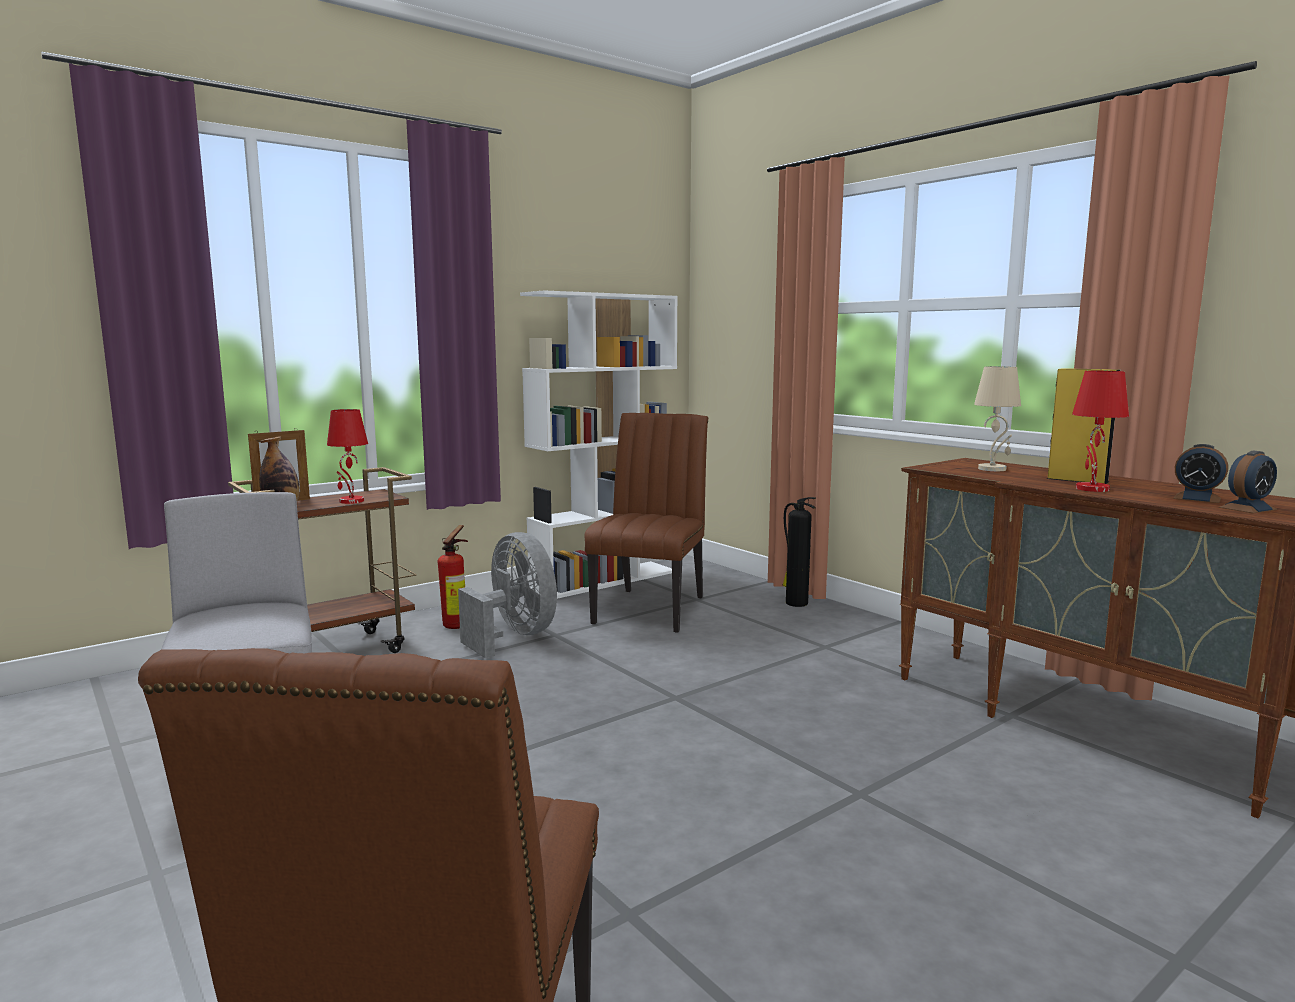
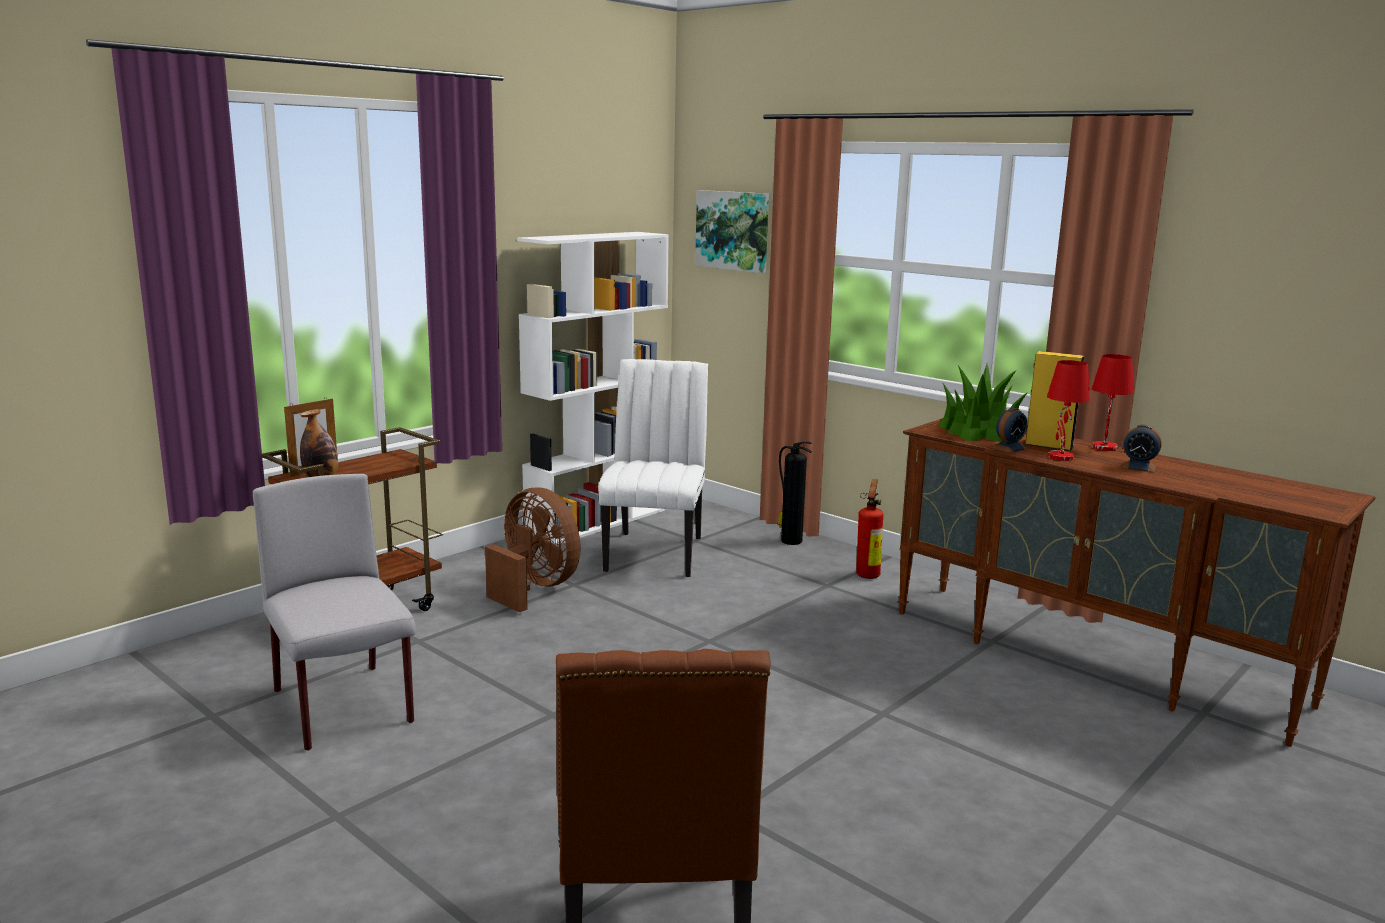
camera: 10 degrees left, 5 degrees up
(351, 501) = (383, 468): red table lamp -> red table lamp (1105, 448)
(458, 625) = (472, 578): fire extinguisher -> fire extinguisher (868, 574)
(514, 636) = (534, 588): grey fan -> brown fan
(650, 610) = (655, 554): brown chair -> white chair
(742, 292) = (733, 230): none -> picture
(993, 469) = (980, 431): beige table lamp -> potted plant
(1247, 508) = (1173, 478): alarm clock -> alarm clock (1009, 448)

